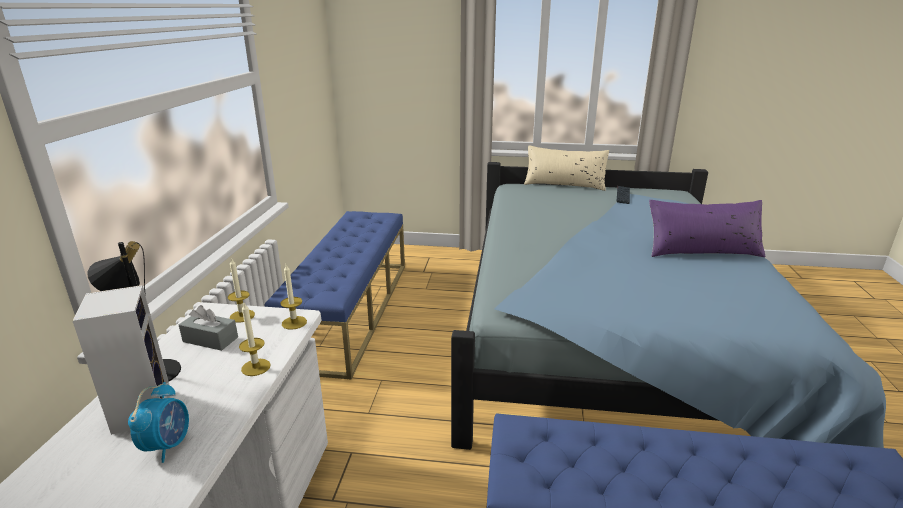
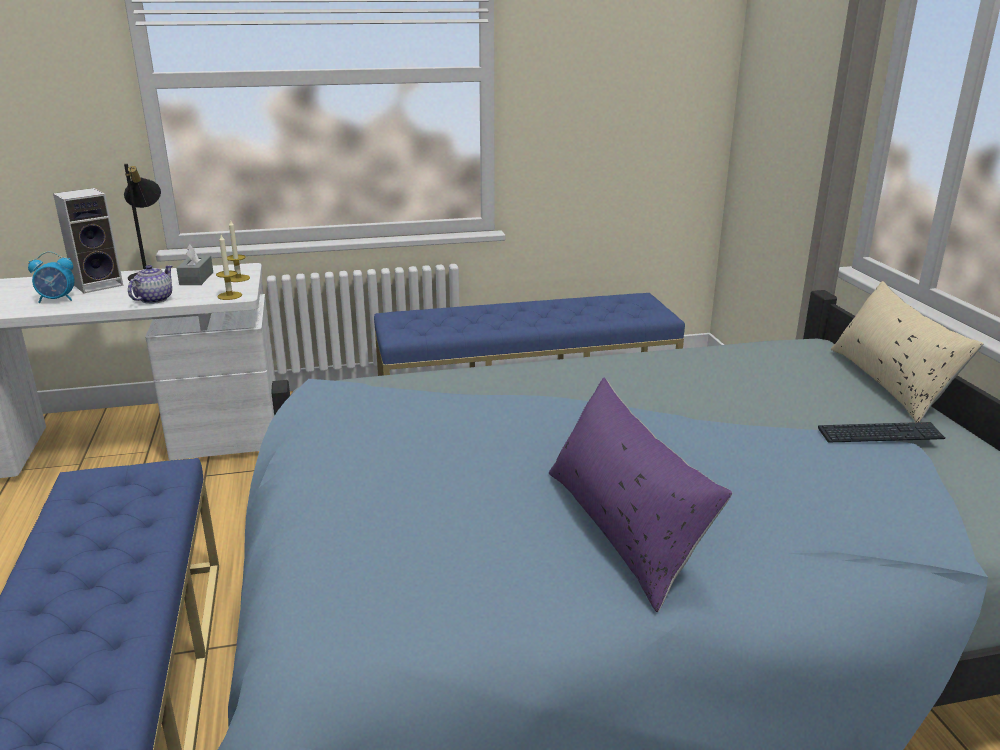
camera: 70 degrees right, 0 degrees up
(256, 367) = (154, 299): candle -> teapot

